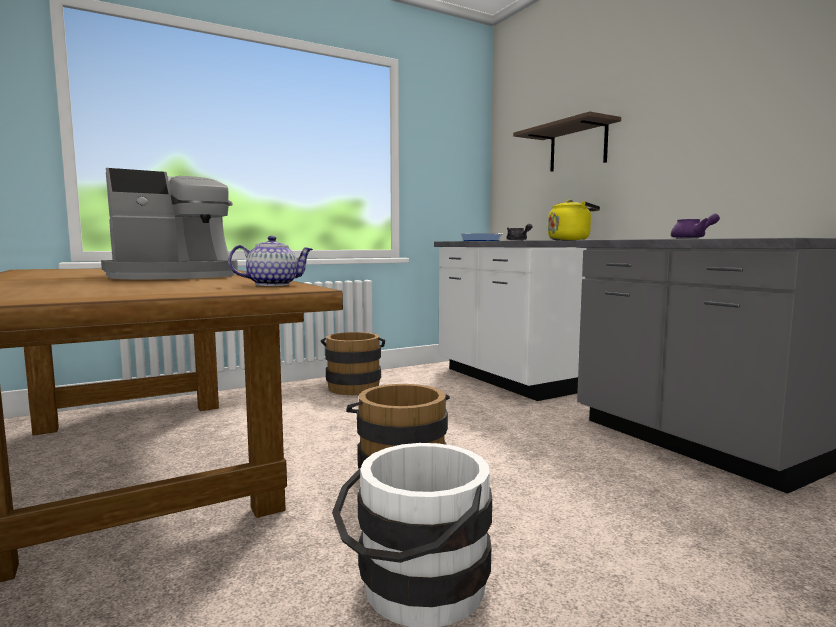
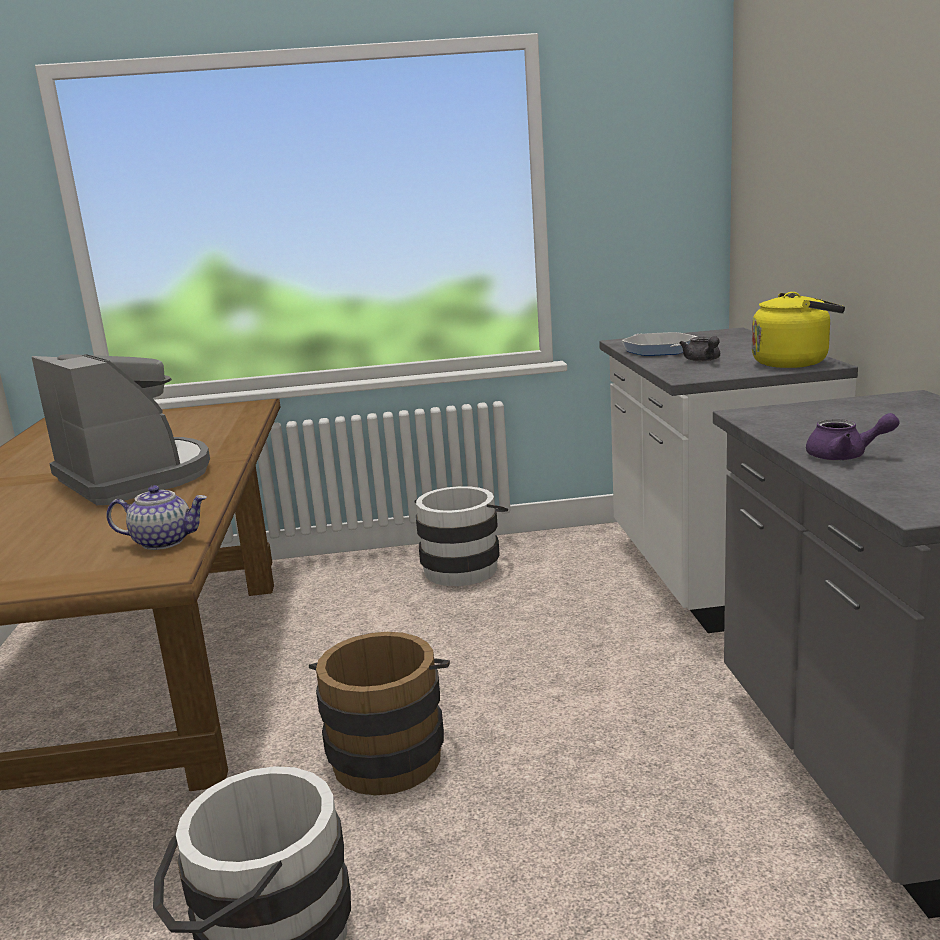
camera: 25 degrees right, 10 degrees up
(174, 276) = (136, 477): coffee machine -> coffee machine turned 120 degrees counterclockwise
(354, 386) = (463, 567): brown bucket -> white bucket
(578, 147) = (831, 181): shelf -> none

